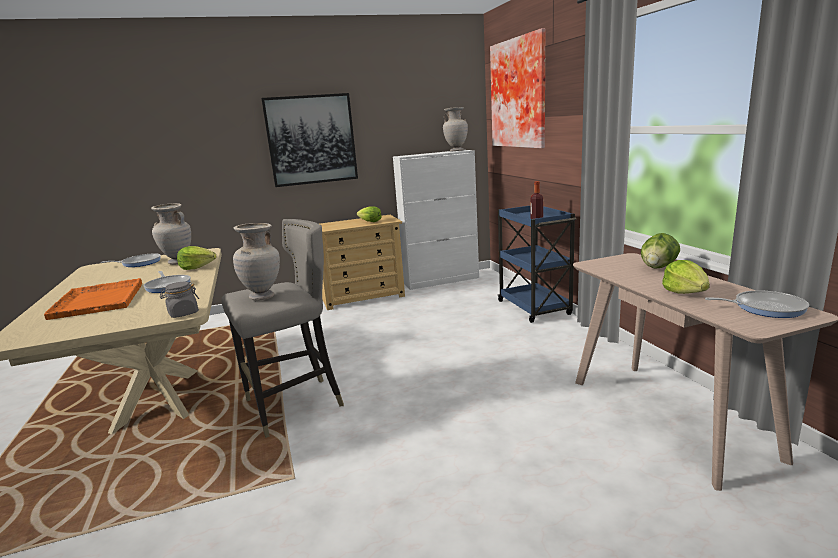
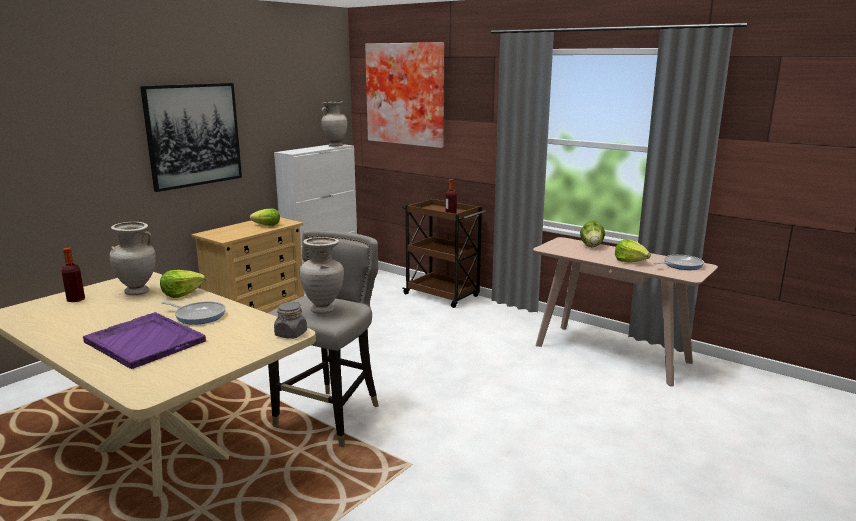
camera: 35 degrees left, 0 degrees up
(99, 300) = (144, 341): orange tray -> purple tray
(139, 263) = (76, 299): frying pan -> bottle
(534, 308) = (442, 295): blue cart -> brown cart

